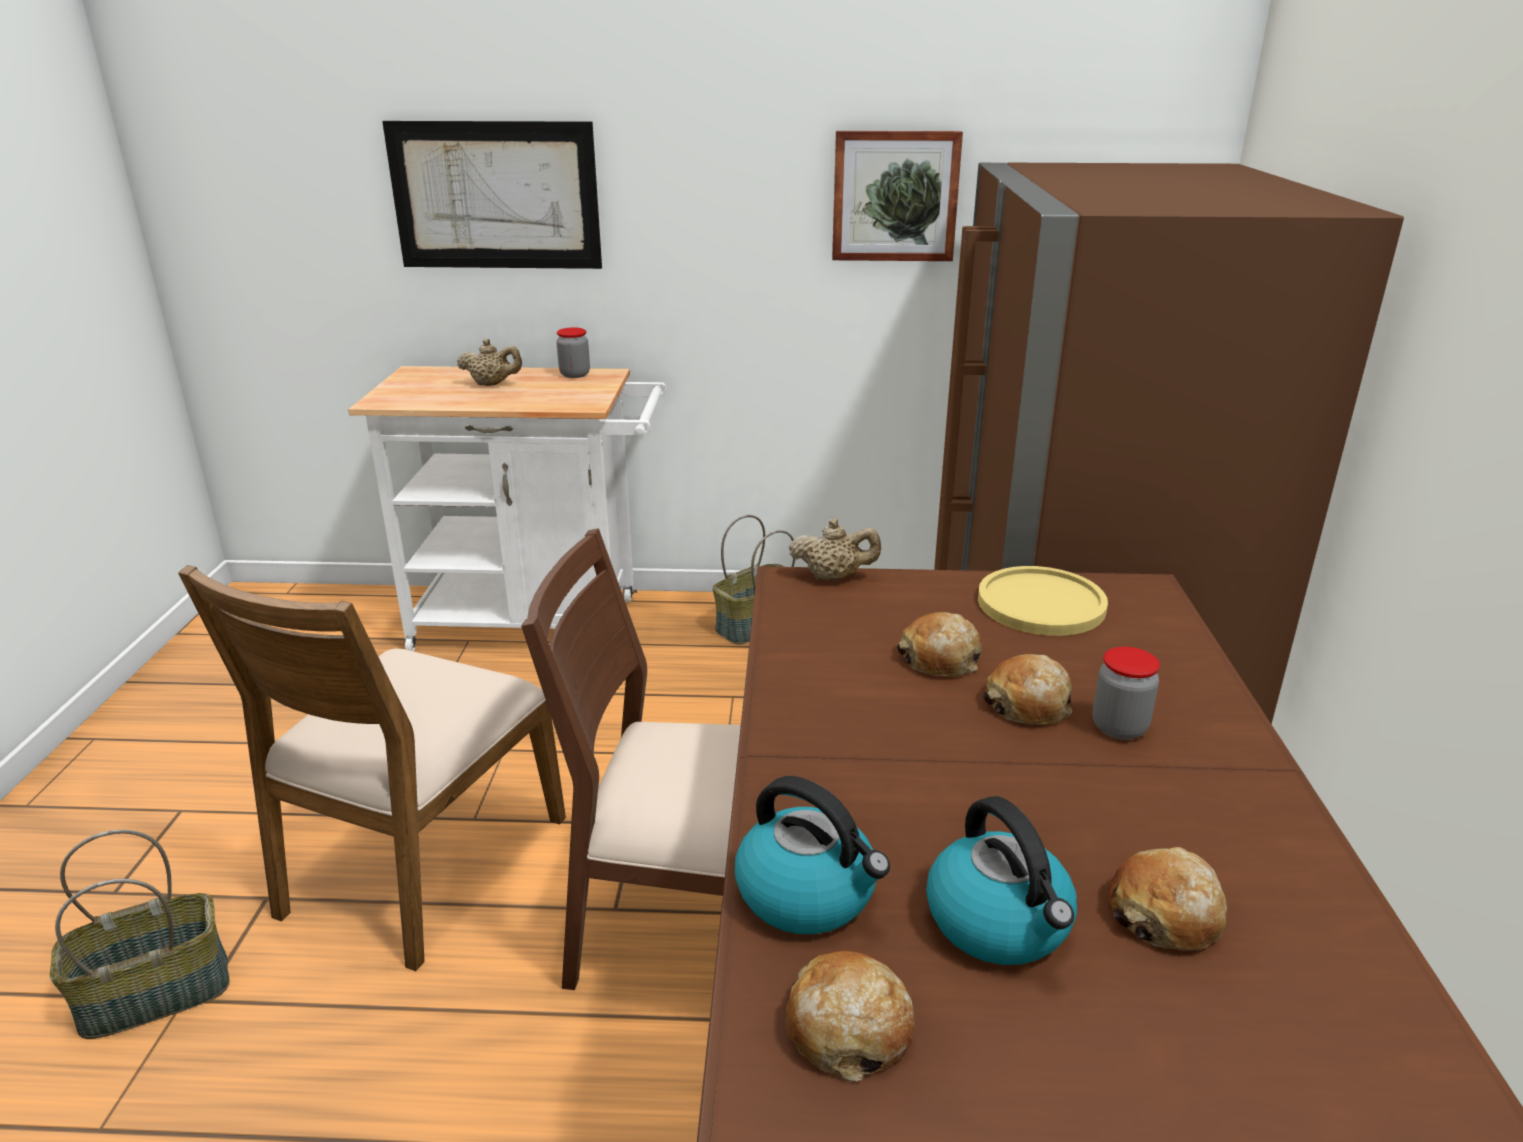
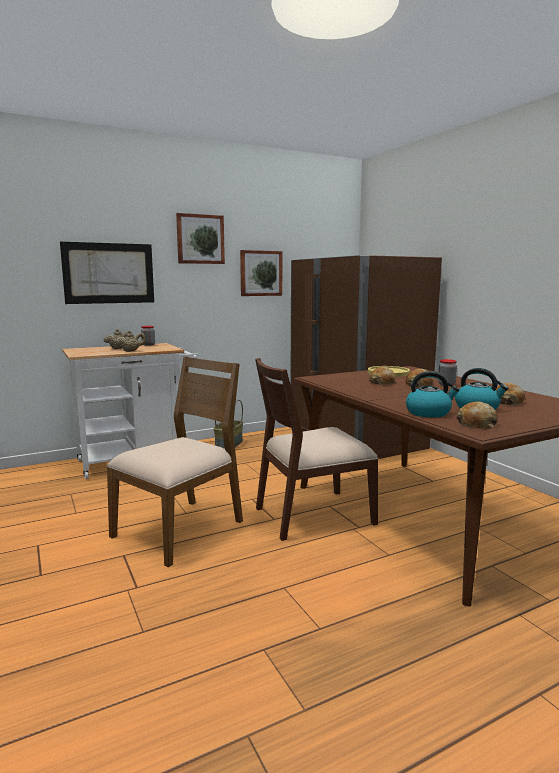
camera: 30 degrees left, 15 degrees down
(157, 992) = (111, 592): basket -> none
(420, 864) = (180, 529): brown chair -> brown chair turned 135 degrees counterclockwise
(722, 103) = (200, 239): none -> picture
(833, 577) = (322, 376): beige teapot -> beige teapot (131, 351)

